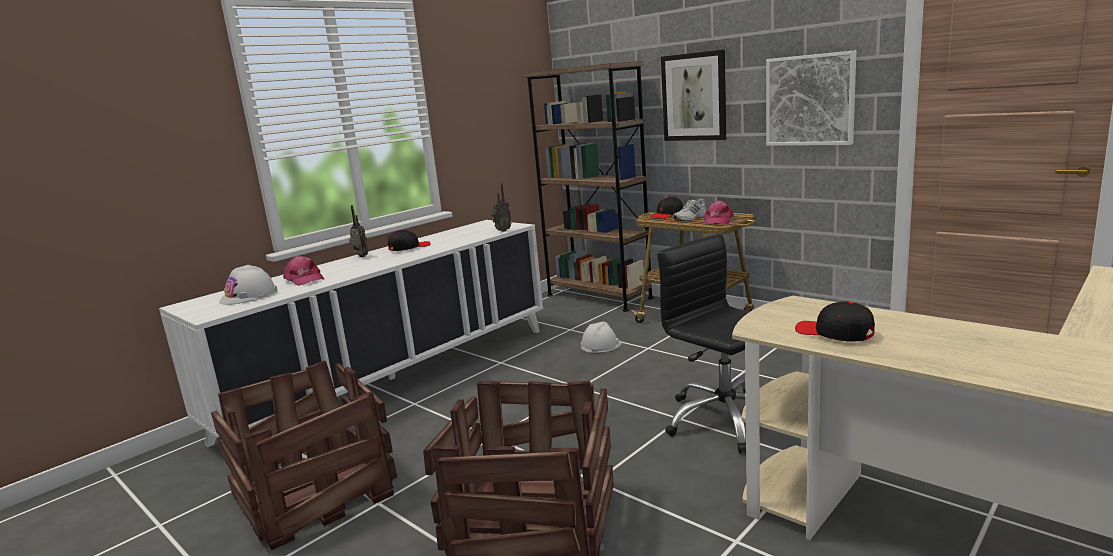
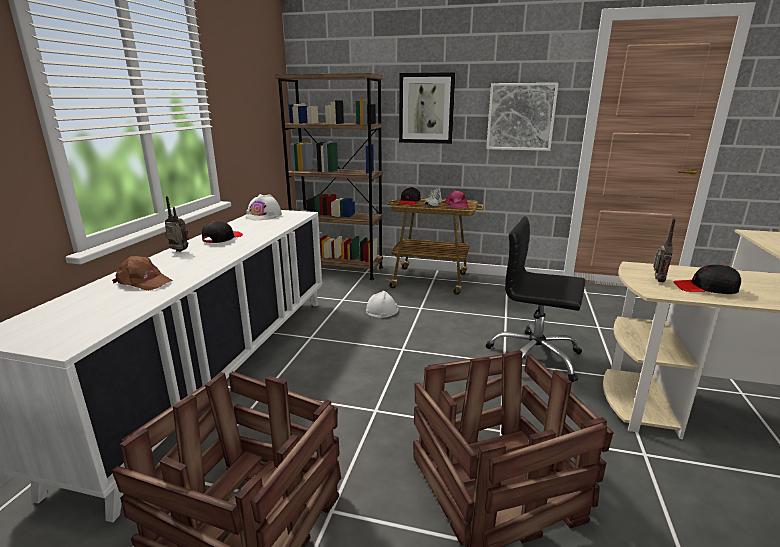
camera: 30 degrees left, 5 degrees up
(249, 296) = (93, 310): white hard hat -> white hard hat (264, 215)
(304, 279) = (144, 282): pink cap -> brown cap
(501, 231) = (296, 218): radio -> radio (657, 281)

